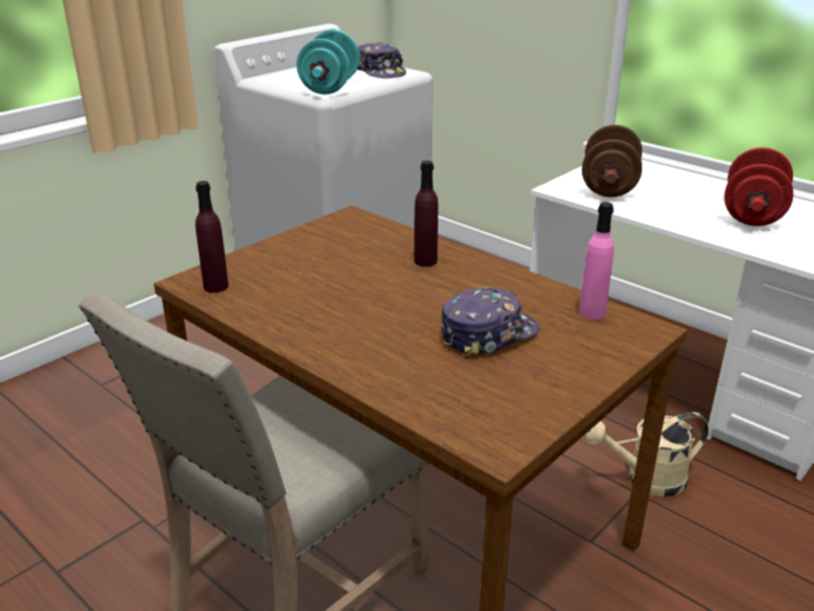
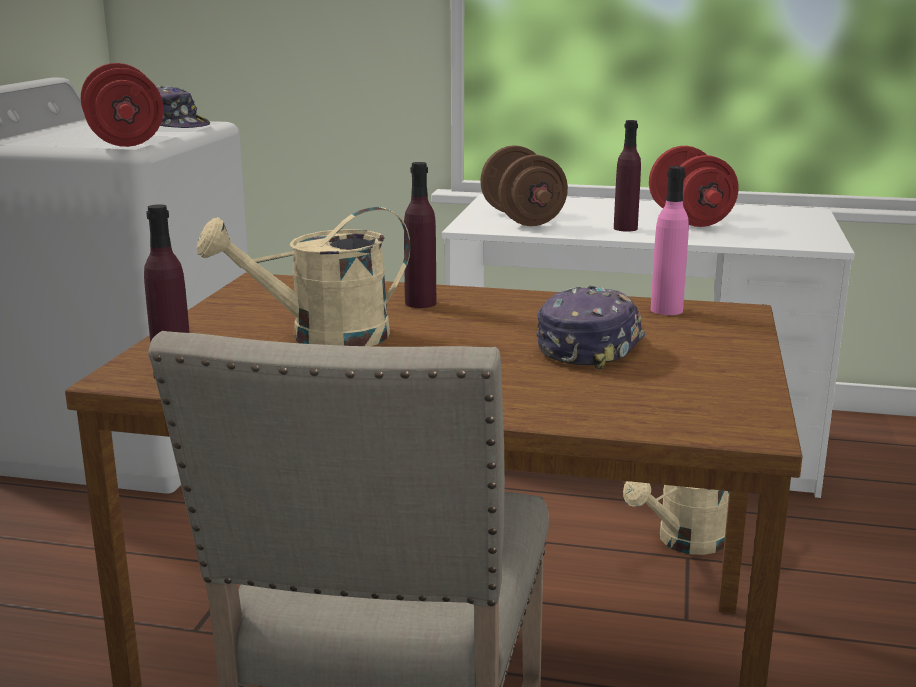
camera: 30 degrees left, 10 degrees down
(329, 278) = (322, 338): none -> beige watering can
(330, 87) = (125, 141): turquoise dumbbell -> red dumbbell
(680, 214) = (625, 228): none -> purple bottle

